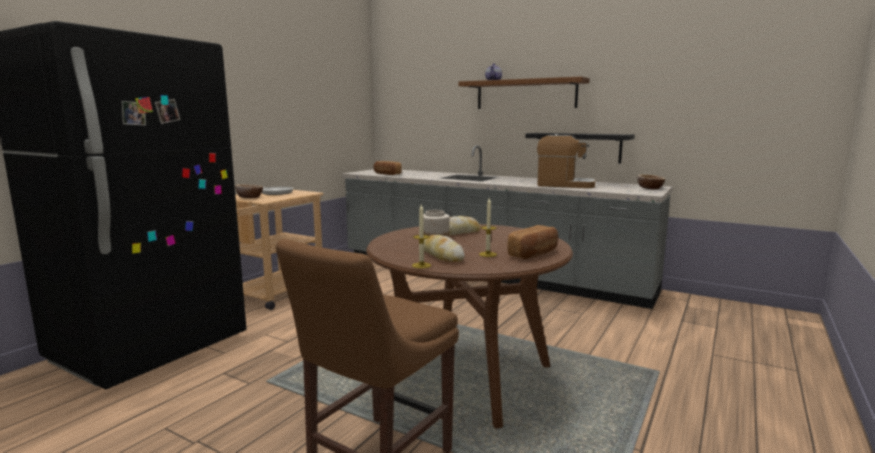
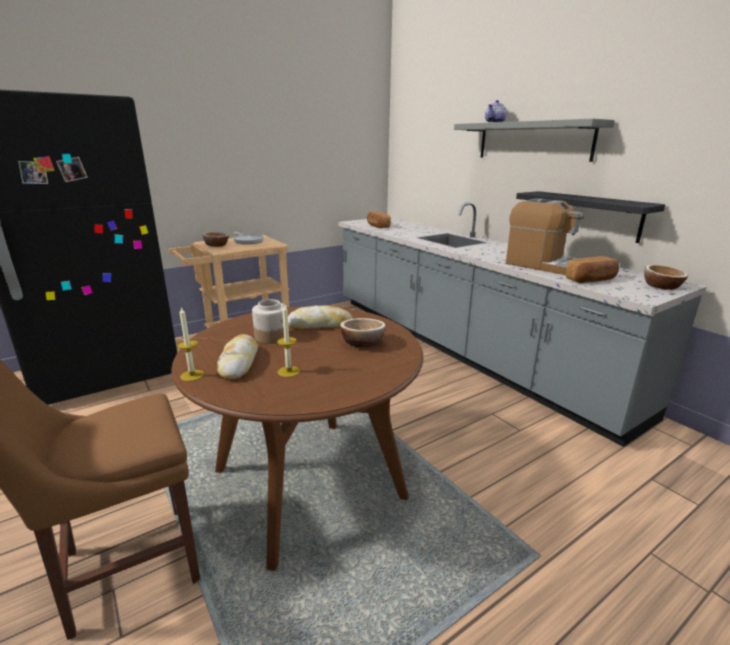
camera: 25 degrees right, 10 degrees up
(507, 237) = (362, 343): none -> bowl
(525, 94) = (533, 141): brown shelf -> grey shelf
(534, 253) = (342, 382): bread -> bread (591, 280)

